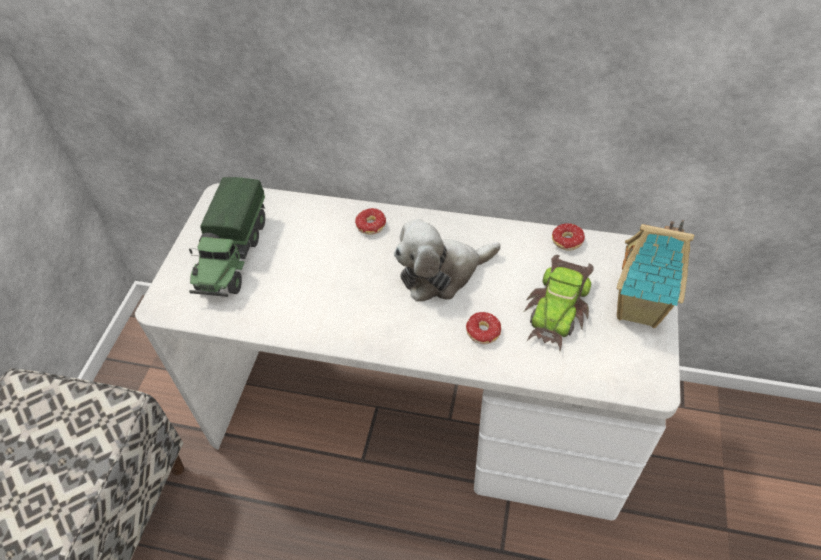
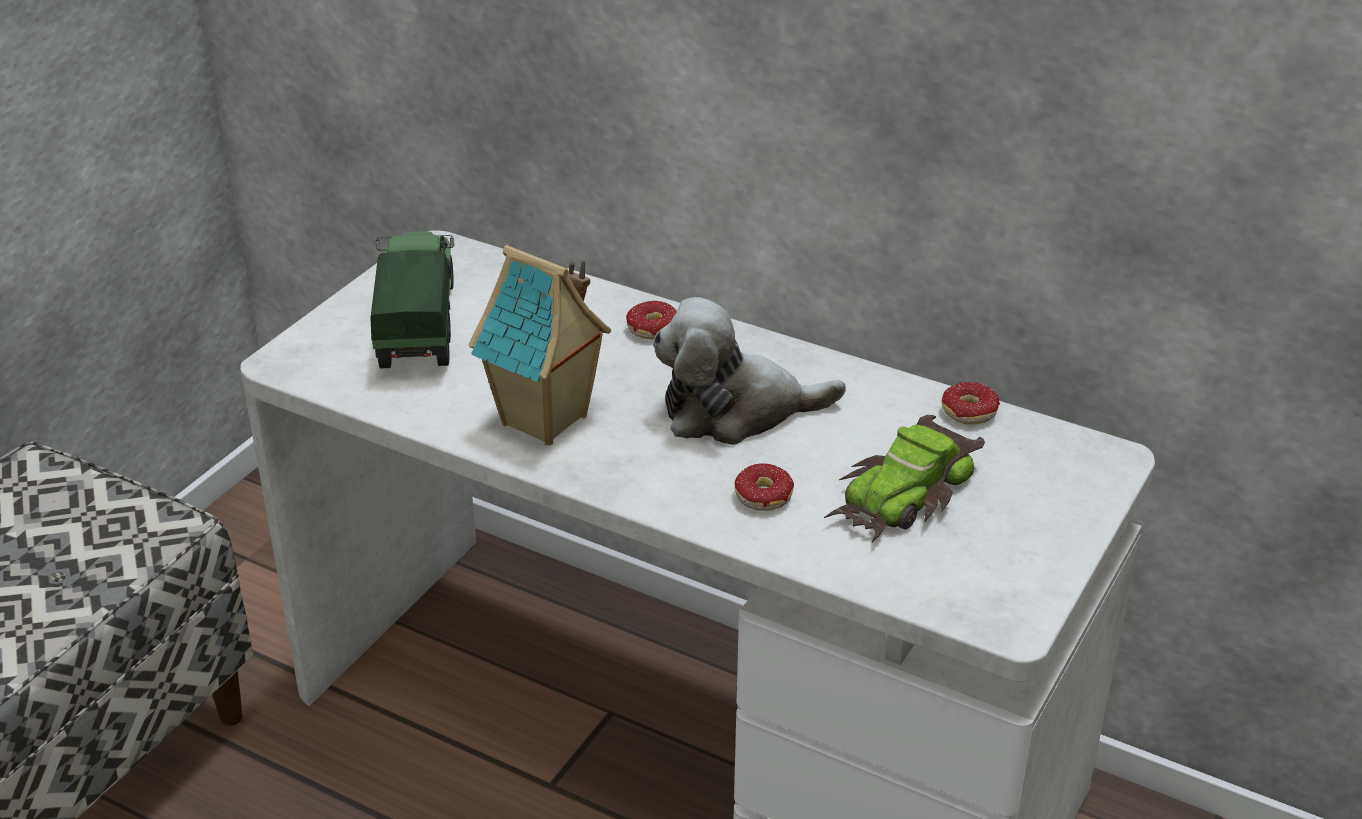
camera: 15 degrees right, 15 degrees down
(233, 256) = (418, 323): toy truck -> toy truck turned 150 degrees clockwise
(640, 310) = (1044, 525): toy house -> toy house (546, 421)

